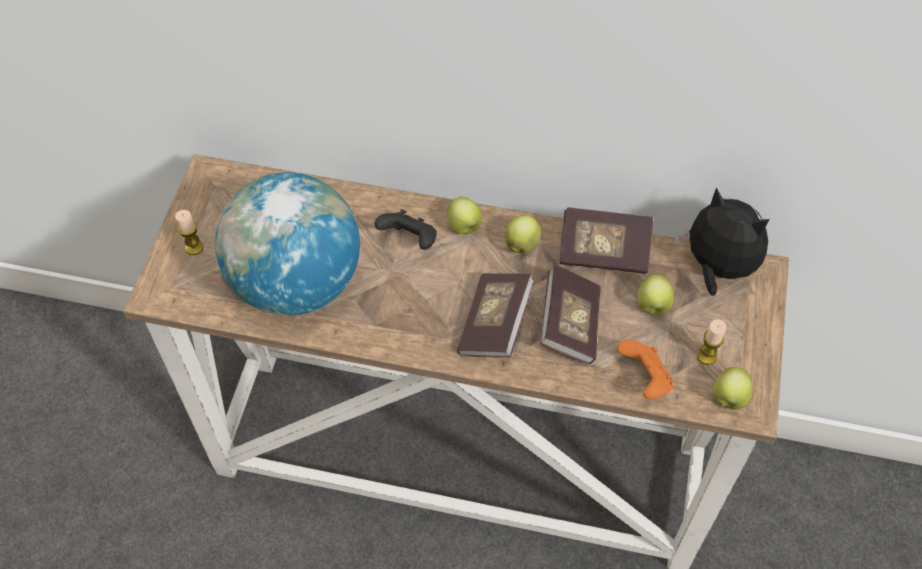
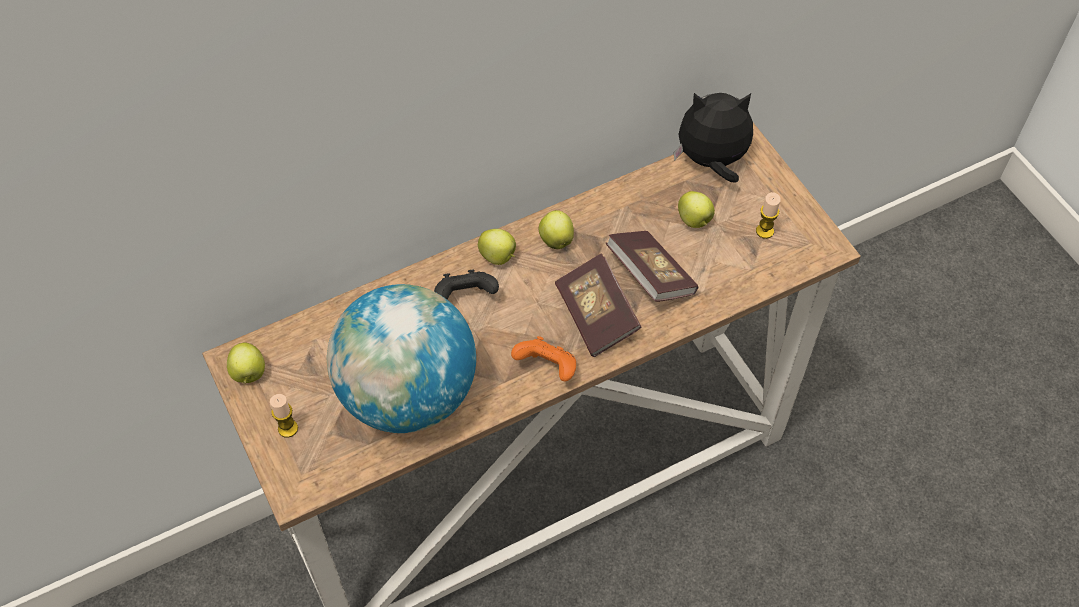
camera: 40 degrees left, 0 degrees up
(603, 252) = (622, 204): book -> none
(644, 379) = (739, 278): orange game controller -> orange game controller (547, 368)
(728, 398) = (806, 251): apple -> apple (249, 374)

